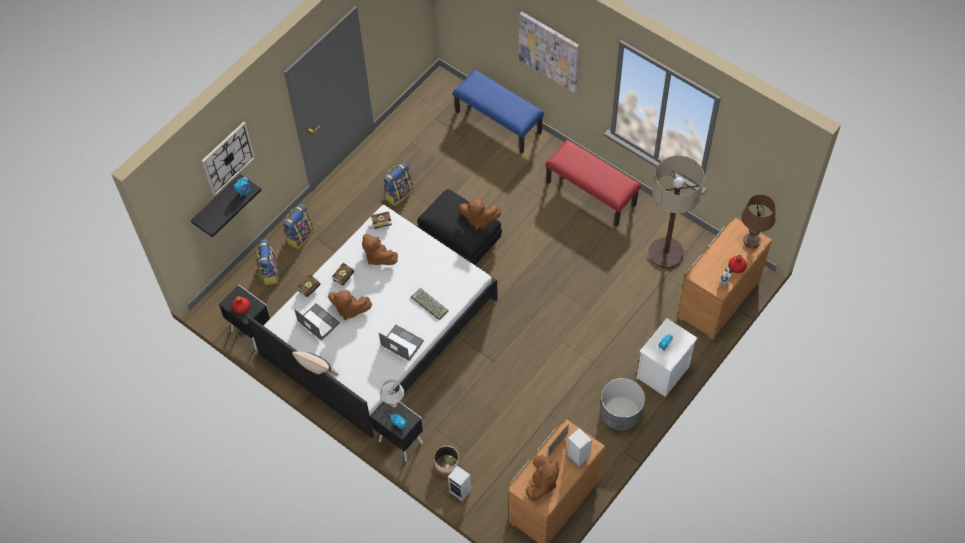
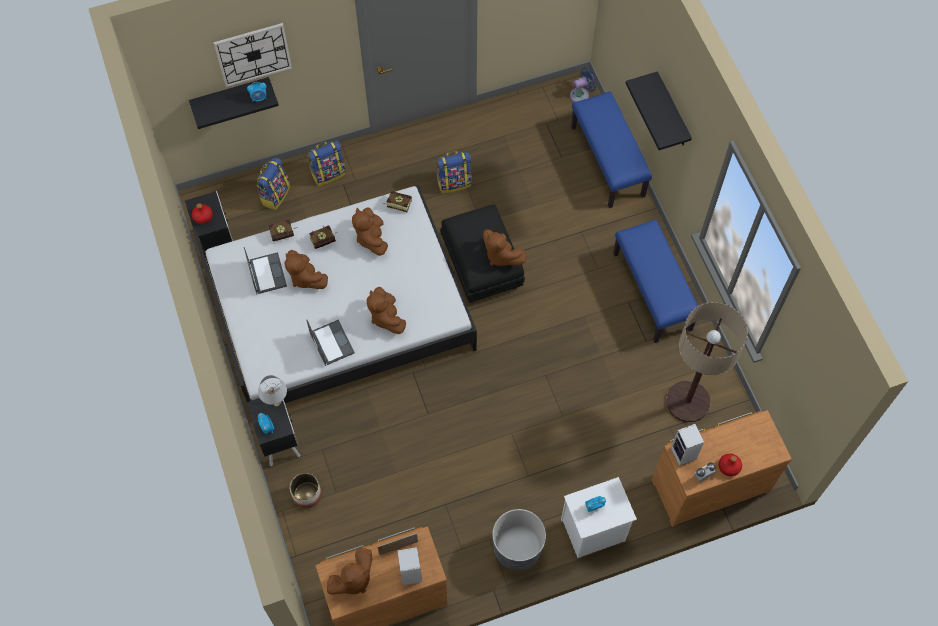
camera: 30 degrees right, 5 degrees up
(317, 373) = (230, 325): beige pillow -> none
(428, 304) = (386, 317): keyboard -> brown plush toy
(447, 86) = (581, 95): none -> blue fan
(461, 491) = (302, 530): speaker -> speaker (684, 454)
(549, 51) = (672, 112): picture -> black shelf
(591, 193) = (653, 292): red bench -> blue bench
(751, 241) = (766, 447): brown table lamp -> none

